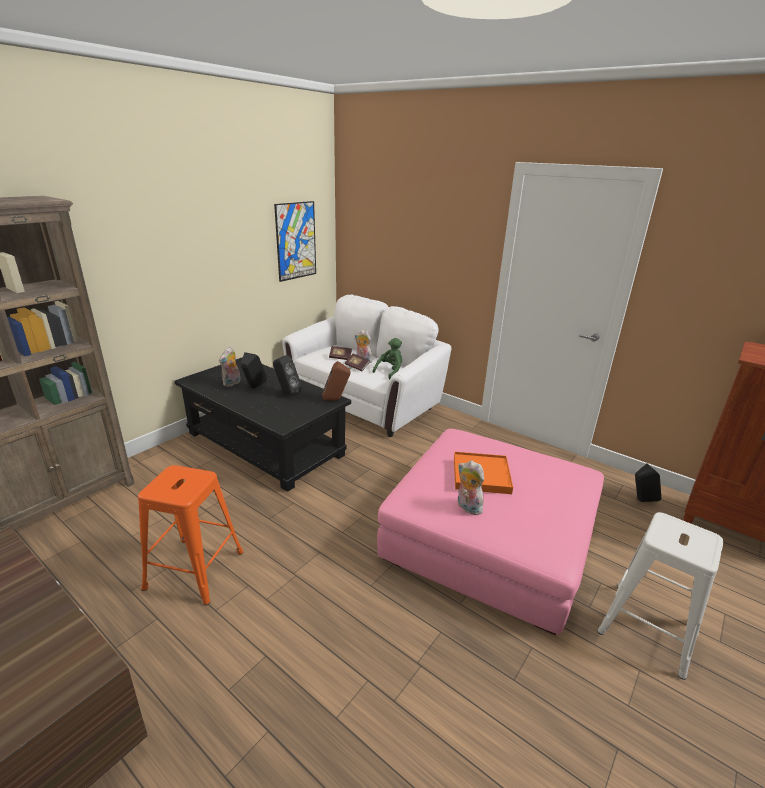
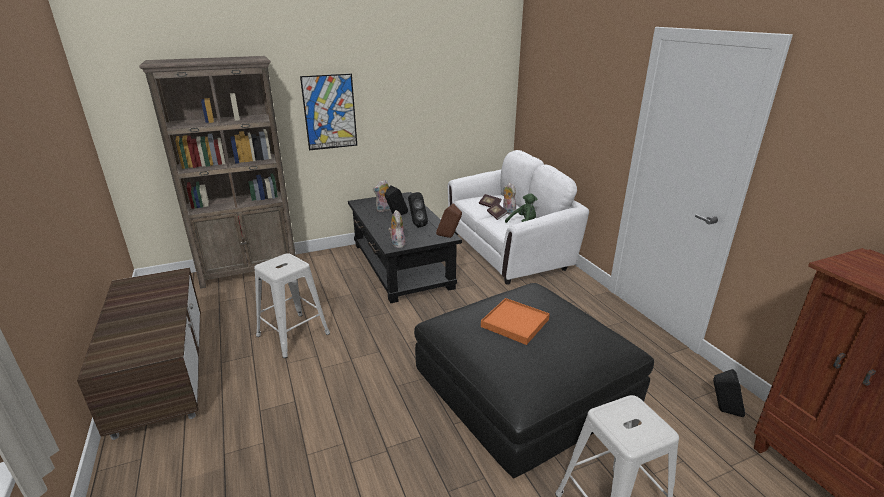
camera: 30 degrees right, 0 degrees up
(194, 570) = (293, 334): orange stool -> white stool
(296, 241) = (472, 97): picture -> picture (329, 112)
(467, 507) = (478, 343): plush toy -> plush toy (397, 244)
(490, 538) = (524, 387): pink ottoman -> black ottoman

